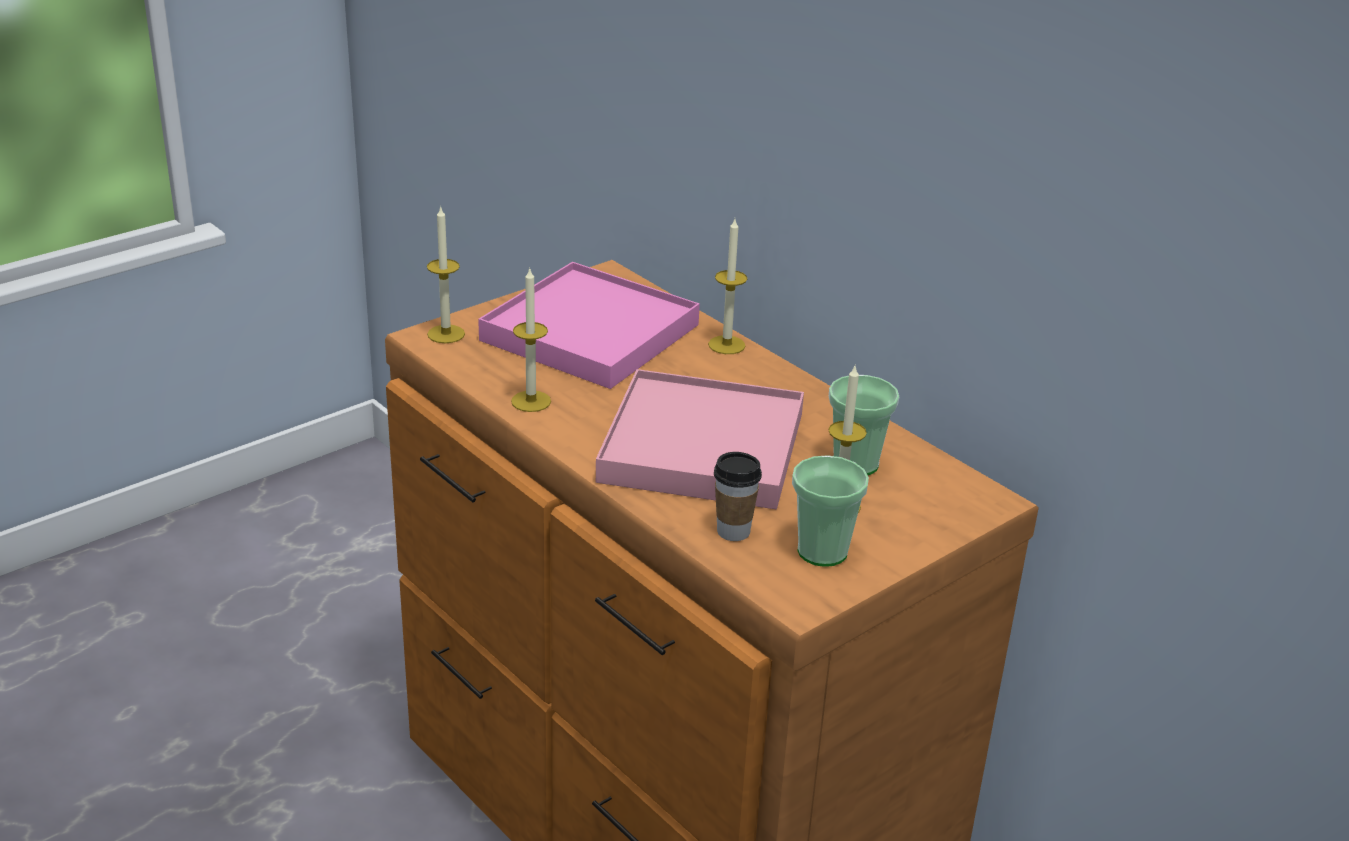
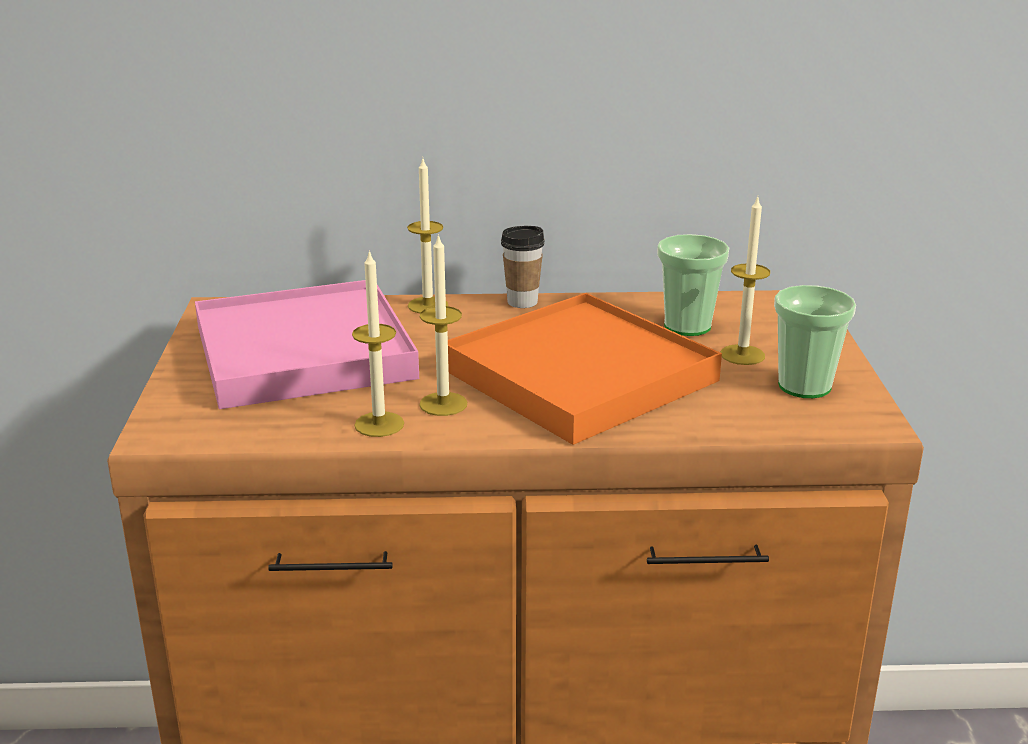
camera: 50 degrees left, 5 degrees down
(446, 334) = (173, 422): candle -> candle (443, 404)
(701, 447) = (579, 375): pink tray -> orange tray
(733, 531) = (732, 411): cup -> cup (522, 302)

